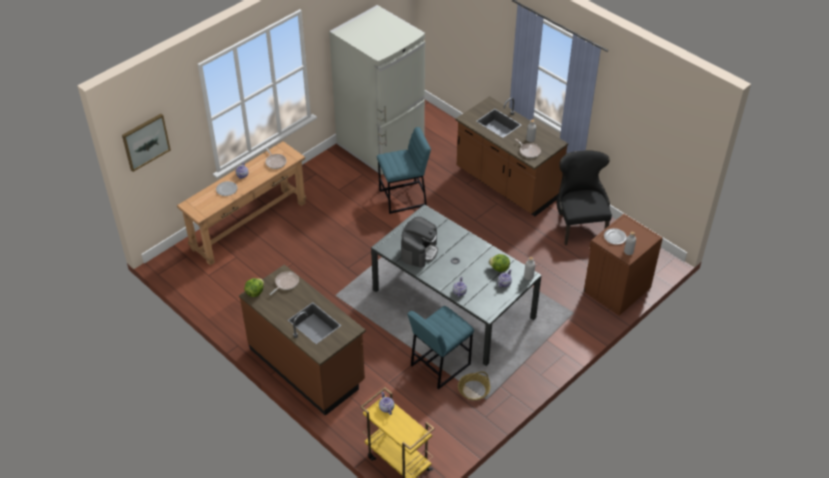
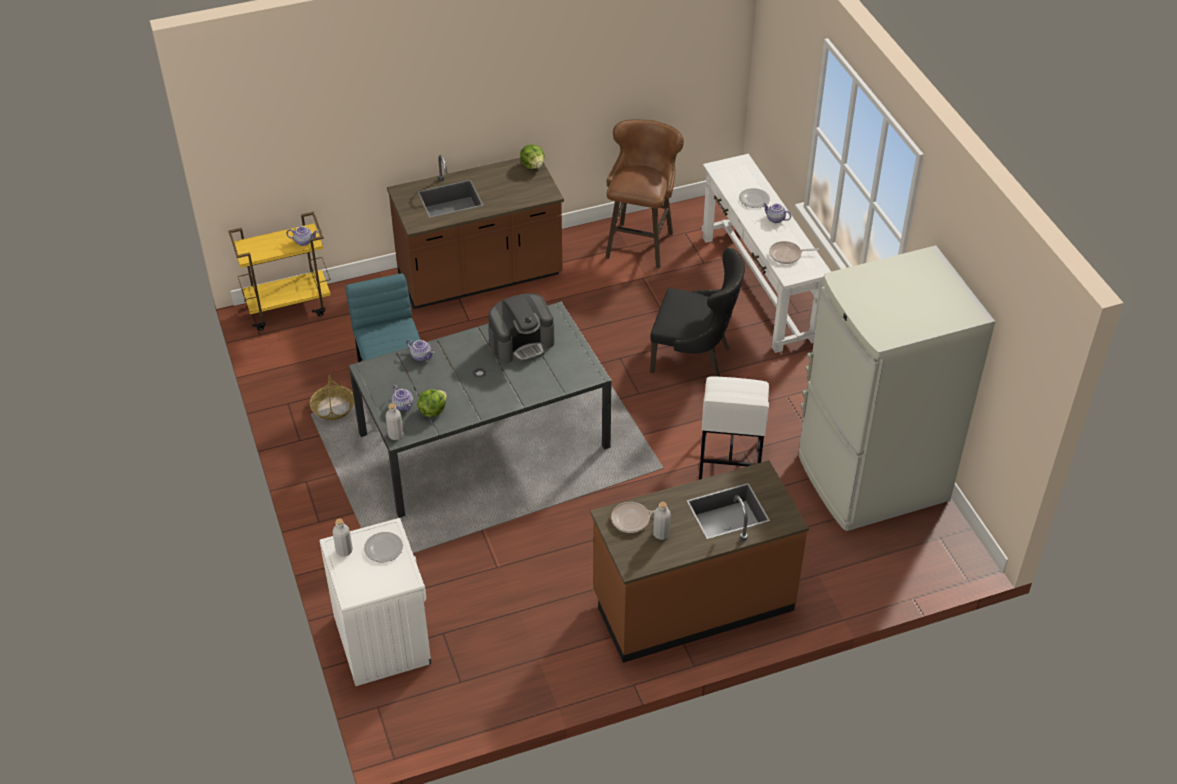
camera: 115 degrees right, 0 degrees up
(145, 142) = (772, 48): picture -> none
(230, 294) = (640, 243): none -> brown stool
(249, 225) = (758, 288): brown console table -> white console table
(286, 283) = (530, 192): frying pan -> none
(404, 197) = (730, 462): blue stool -> white stool
(419, 251) = (521, 343): coffee machine -> coffee machine turned 75 degrees counterclockwise
(579, 225) = (543, 658): black chair -> black chair (694, 357)
(615, 289) = (384, 639): brown washing machine -> white washing machine

